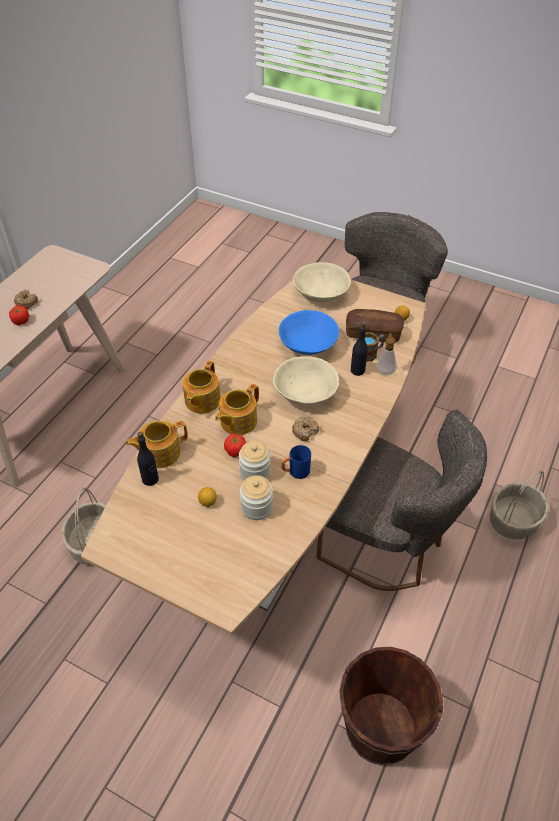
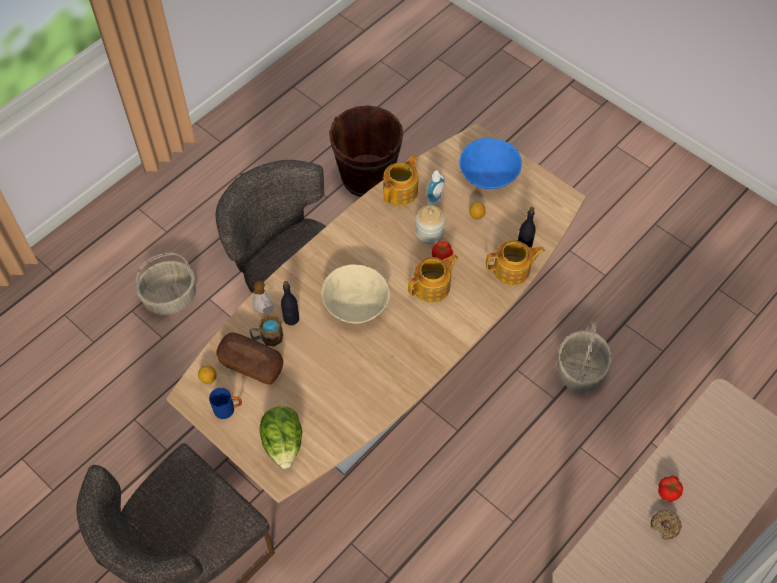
camera: 165 degrees left, 10 degrees up
(201, 400) = (463, 319): teapot -> teapot (401, 191)
(257, 507) = (436, 202): jar -> soap dispenser
(295, 472) = (393, 225): blue mug -> blue mug (228, 409)
(305, 431) = (371, 262): donut -> none
(308, 345) = (330, 366): blue bowl -> blue bowl (489, 174)
(321, 294) = (283, 444): beige bowl -> lettuce

